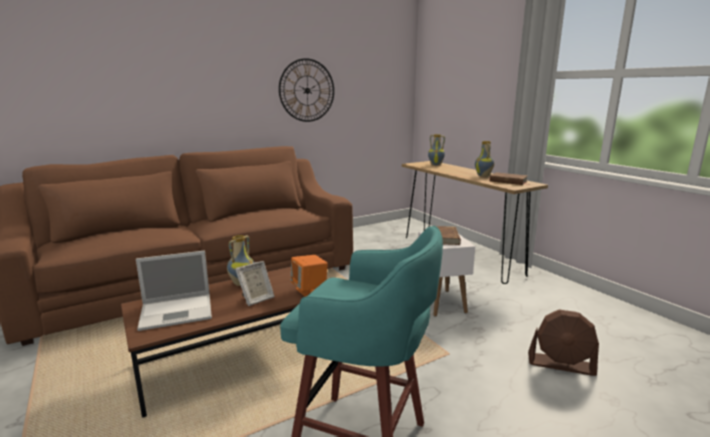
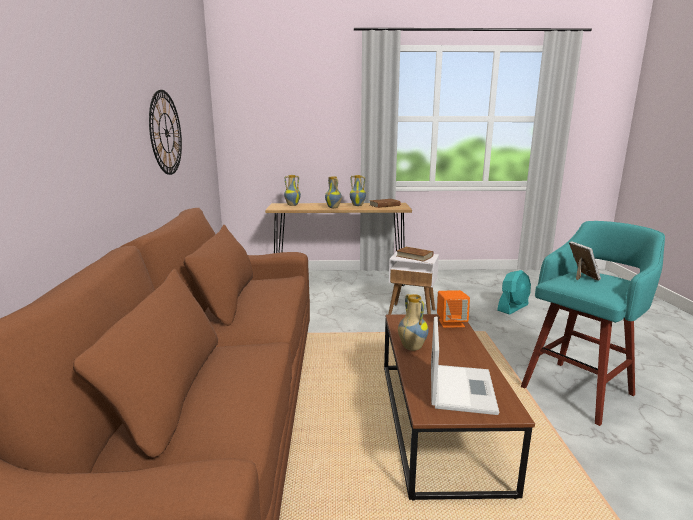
camera: 60 degrees left, 0 degrees up
(256, 299) = (455, 346): picture frame -> picture frame (582, 277)
(454, 173) = (333, 207): none -> vase
(561, 364) = (513, 307): brown fan -> turquoise fan

